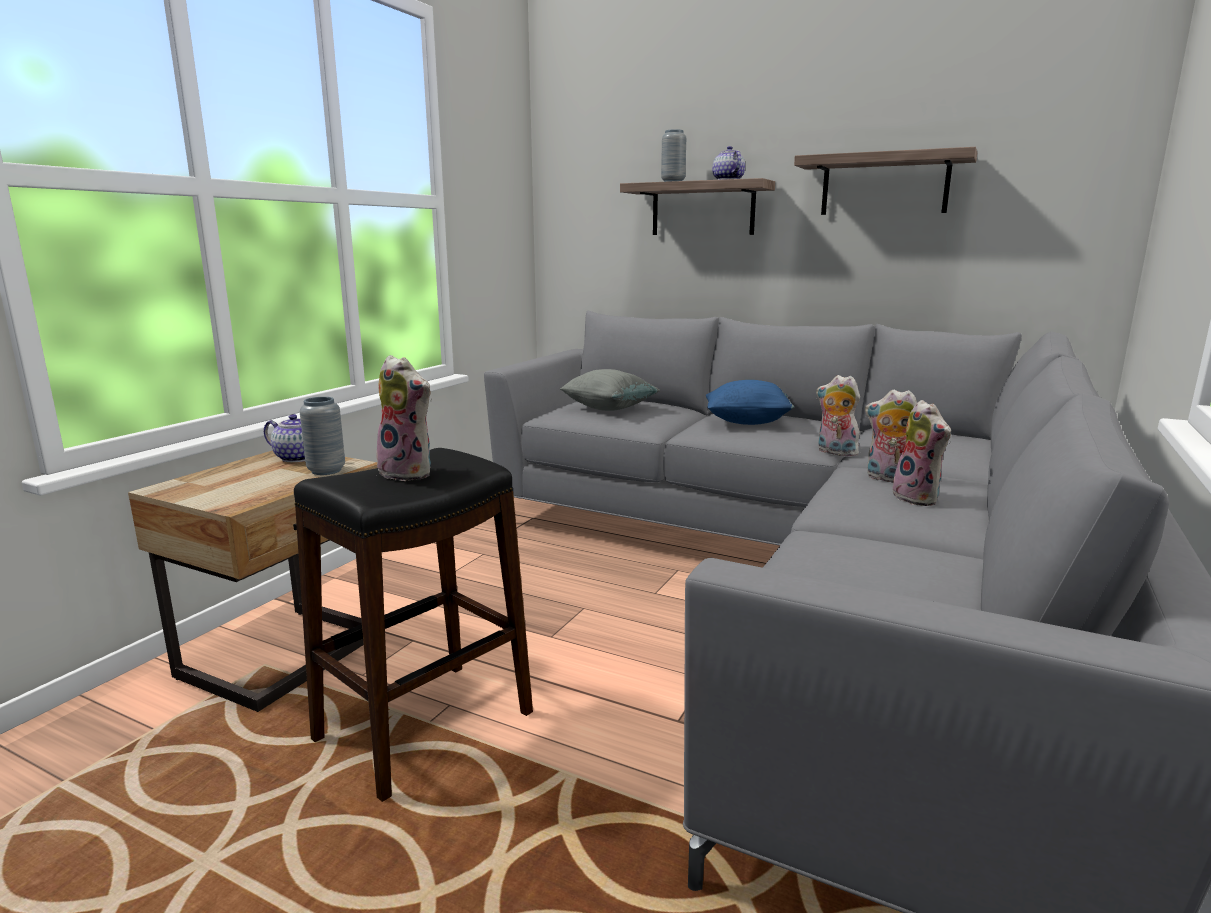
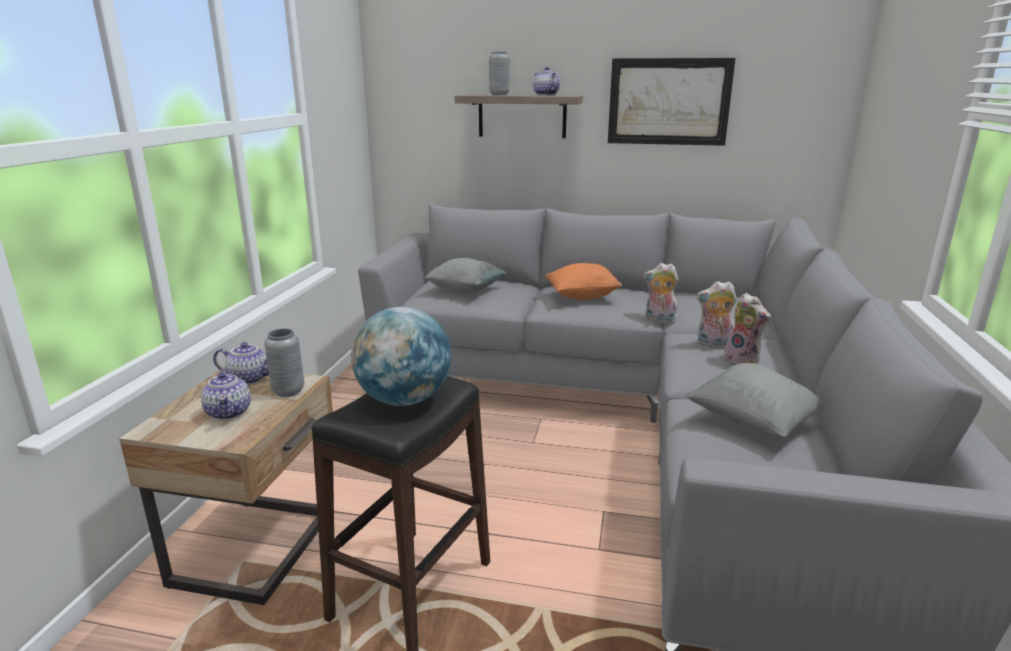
camera: 15 degrees left, 5 degrees up
(251, 482) = (229, 412): none -> teapot
(410, 472) = (404, 400): plush toy -> globe
(747, 422) = (582, 296): blue pillow -> orange pillow
(882, 560) = (751, 422): none -> grey pillow
(884, 185) = (668, 102): shelf -> picture

